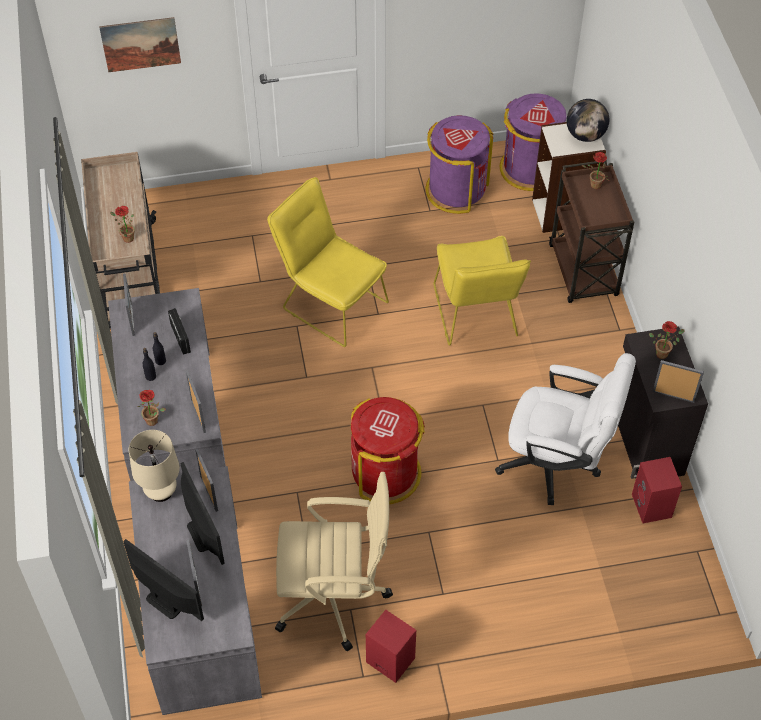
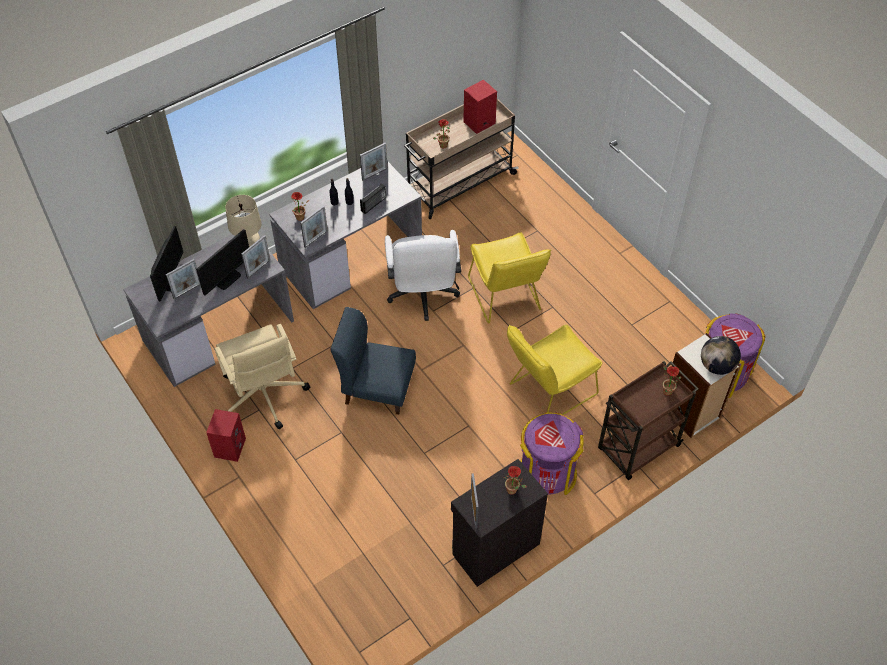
camera: 65 degrees right, 0 degrees up
(140, 44) = (561, 53): picture -> none
(330, 302) = (506, 298): yellow chair -> yellow chair turned 150 degrees clockwise
(385, 473) = (377, 388): red trash can -> blue chair
(456, 190) = (664, 333): purple trash can -> purple trash can (547, 473)
(557, 464) = (440, 494): white office chair -> white office chair (423, 296)
(652, 506) = (435, 572): red speaker -> red speaker (479, 123)

